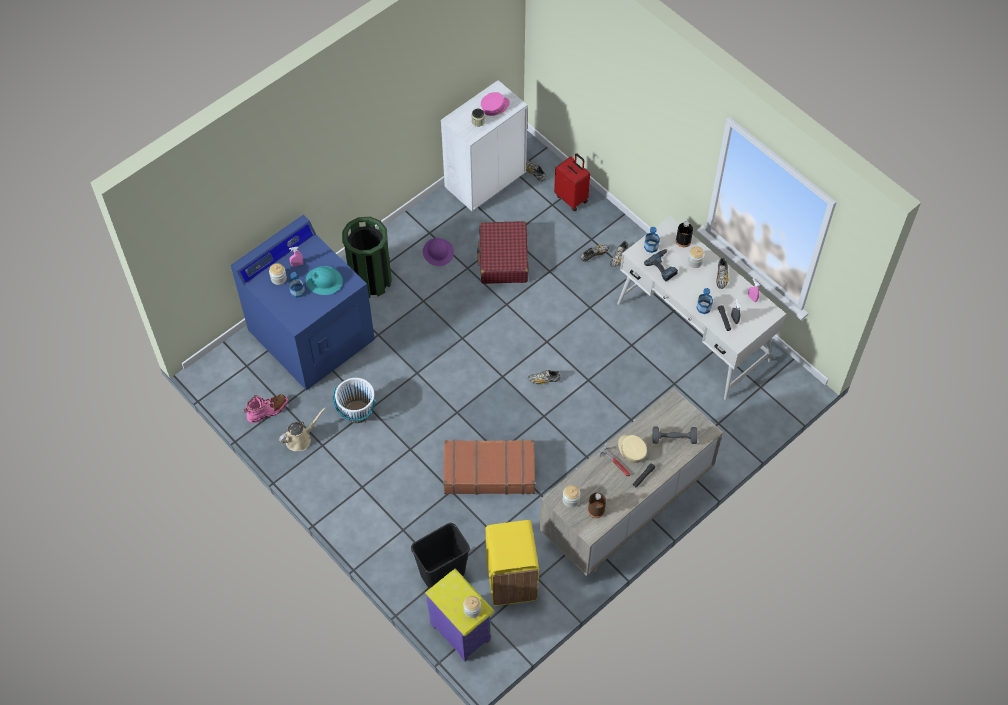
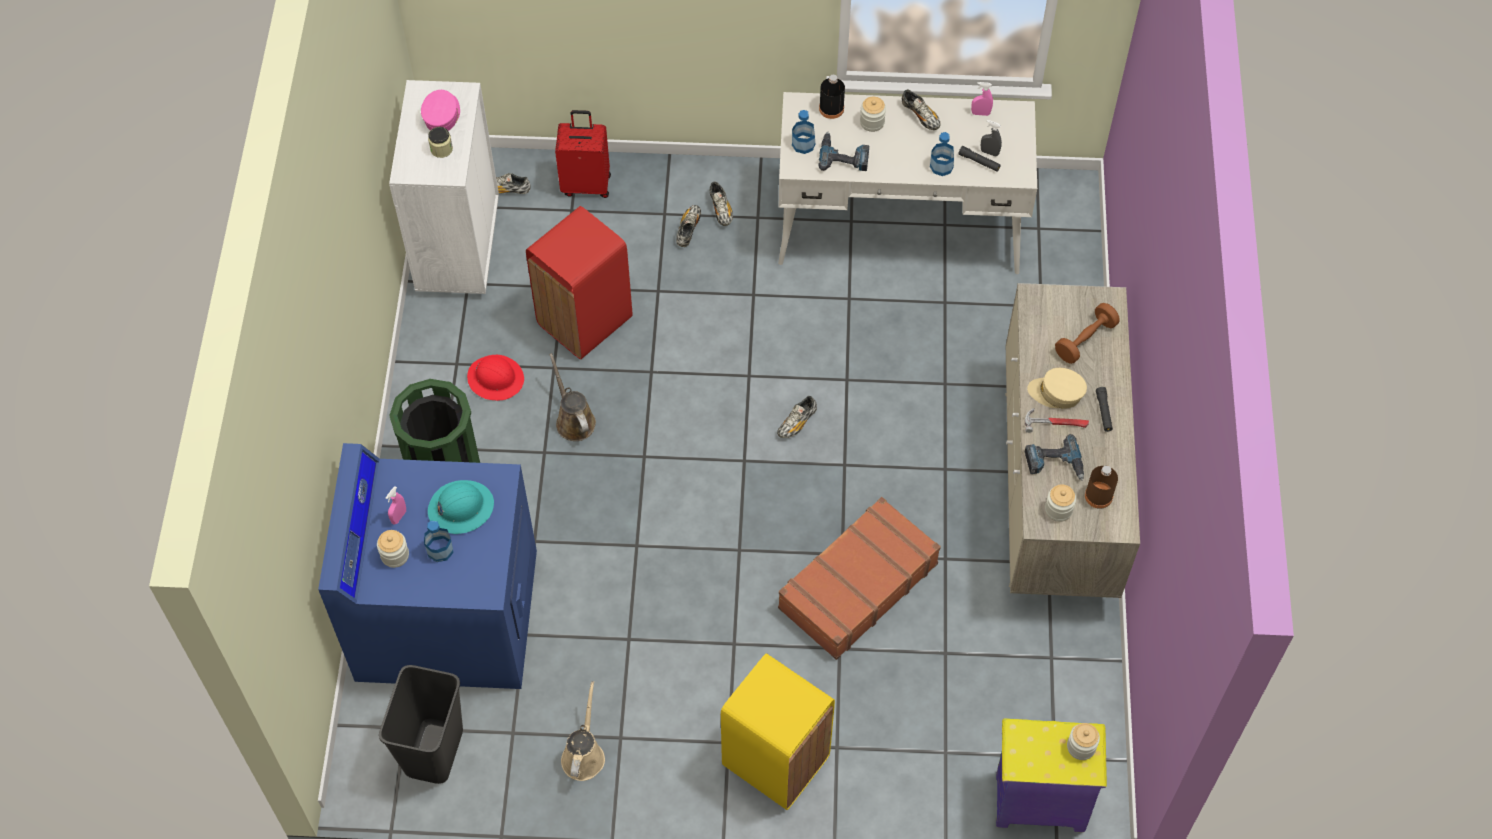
camera: 45 degrees left, 0 degrees up
(268, 411) = (500, 759): pink boot -> none
(357, 412) = (617, 657): white bucket -> none
(438, 252) = (496, 378): purple hard hat -> red hard hat
(442, 573) = (941, 754): black trash can -> black trash can (433, 750)
(450, 297) = (574, 420): none -> brown watering can
(503, 259) = (586, 321): red suitcase -> red trash can
(511, 581) = (1027, 689): yellow trash can -> yellow trash can (775, 762)
(593, 479) = (1054, 463): none -> power drill
(673, 439) = (1085, 340): grey dumbbell -> brown dumbbell

